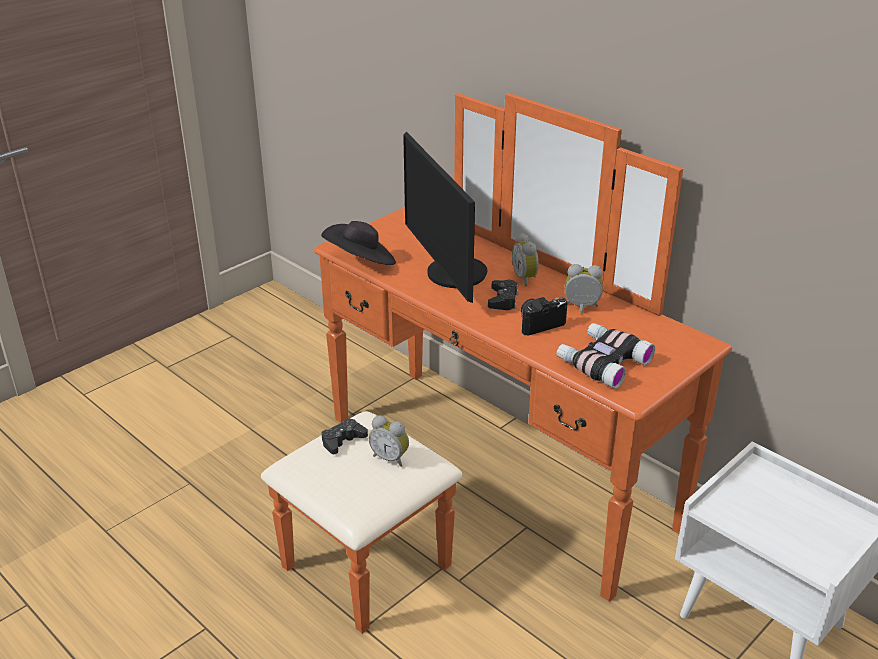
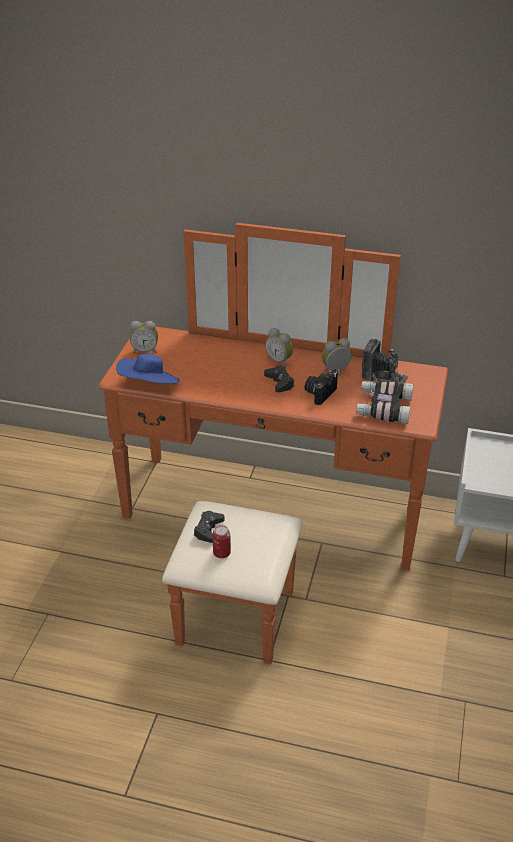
camera: 30 degrees left, 5 degrees up
(334, 469) = (222, 553): none -> can
(361, 262) = (149, 386): black hat -> blue hat
(390, 458) = (253, 529): alarm clock -> alarm clock (145, 350)
(450, 274) = (224, 375): monitor -> none
(635, 331) = (384, 377): none -> camera

